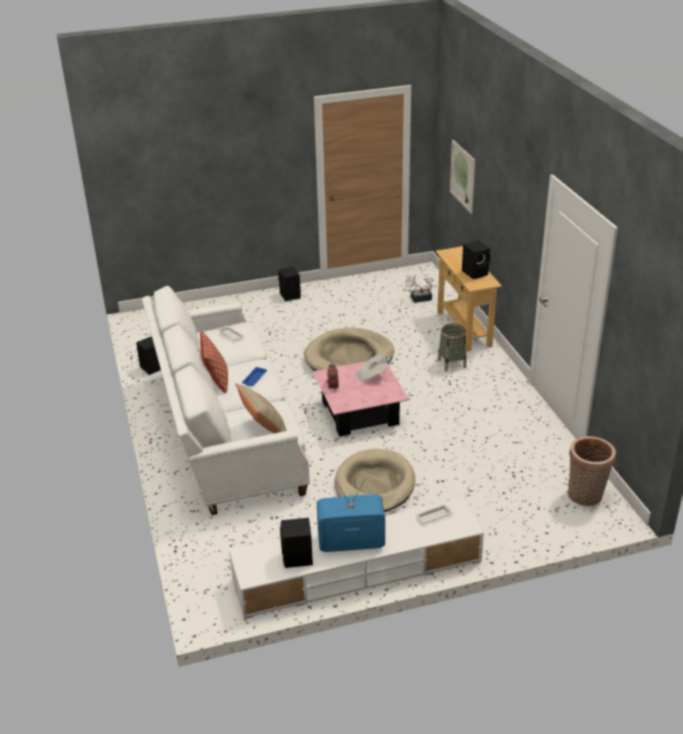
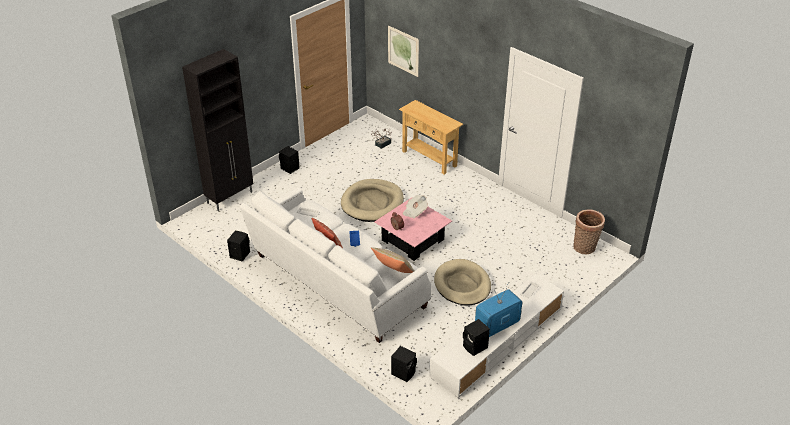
camera: 30 degrees left, 5 degrees up
(200, 307) = (230, 197): none -> black cabinet
(452, 363) = (442, 186): basket -> none
(475, 272) = (439, 118): black speaker -> black speaker (404, 372)

